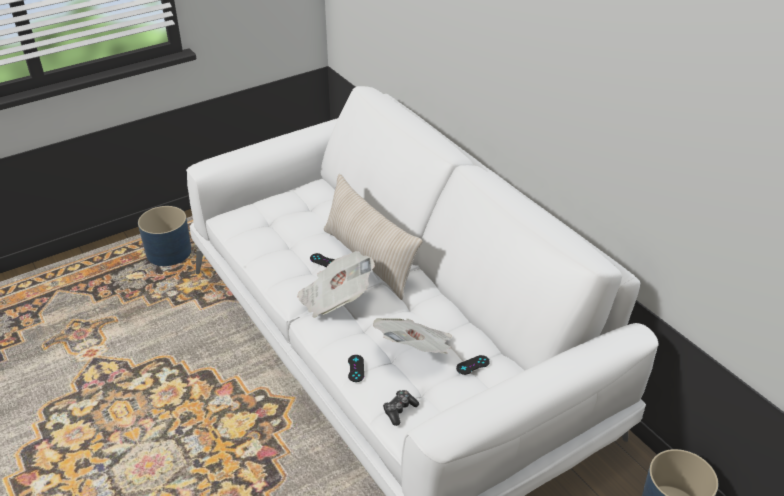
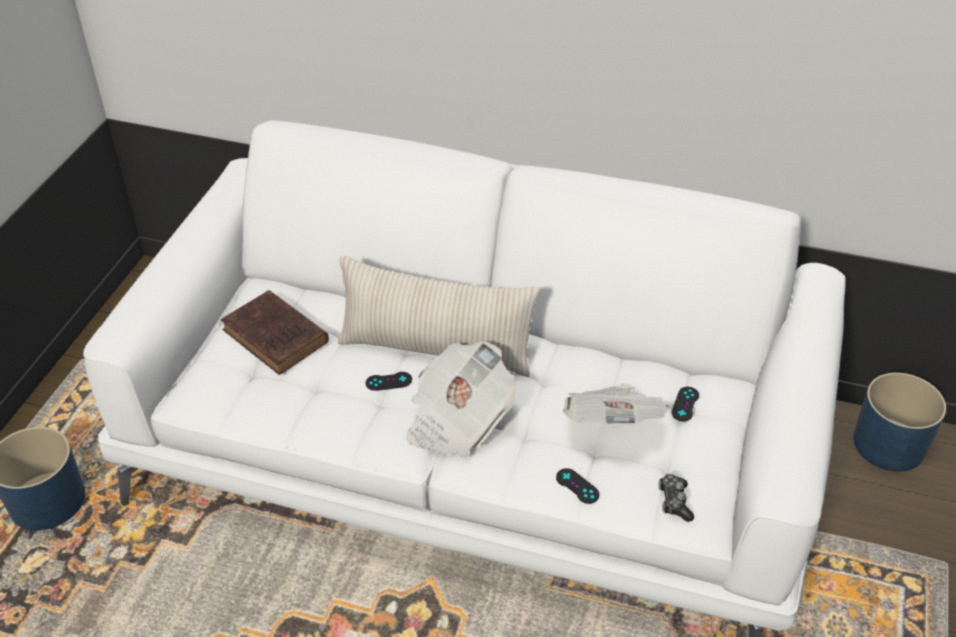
camera: 40 degrees left, 5 degrees up
(296, 211) = (277, 337): none -> brown book

